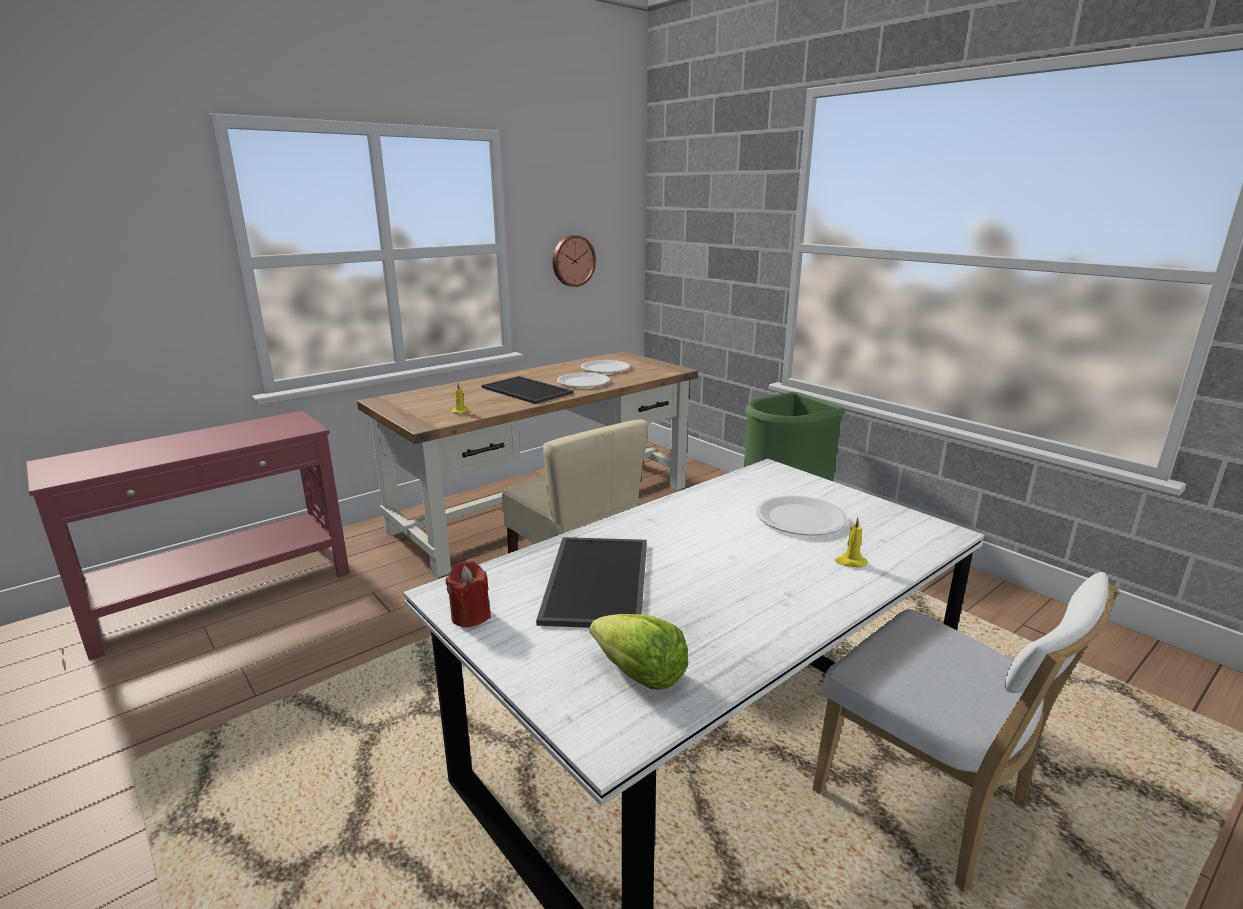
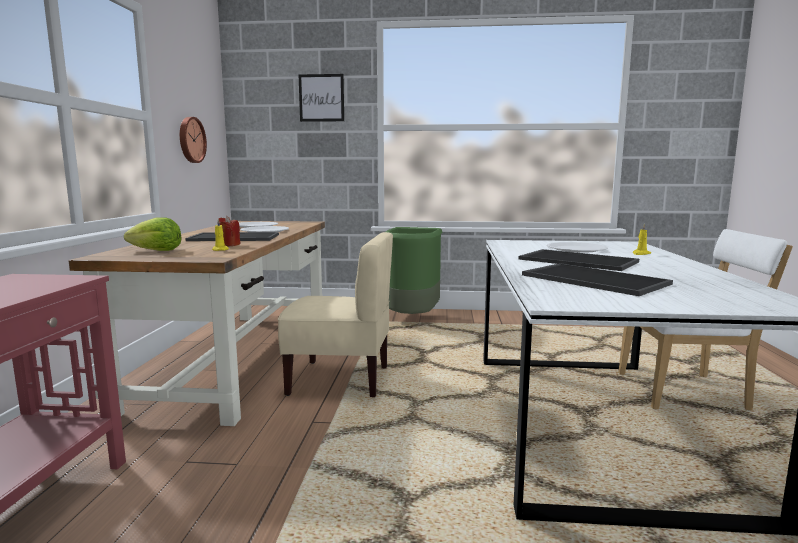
camera: 45 degrees left, 10 degrees down
(470, 616) = (602, 303): red candle -> red candle (229, 245)
(639, 674) = (728, 293): lettuce -> lettuce (157, 250)
(712, 542) = (579, 260): none -> tray
(735, 201) = (321, 98): none -> picture

